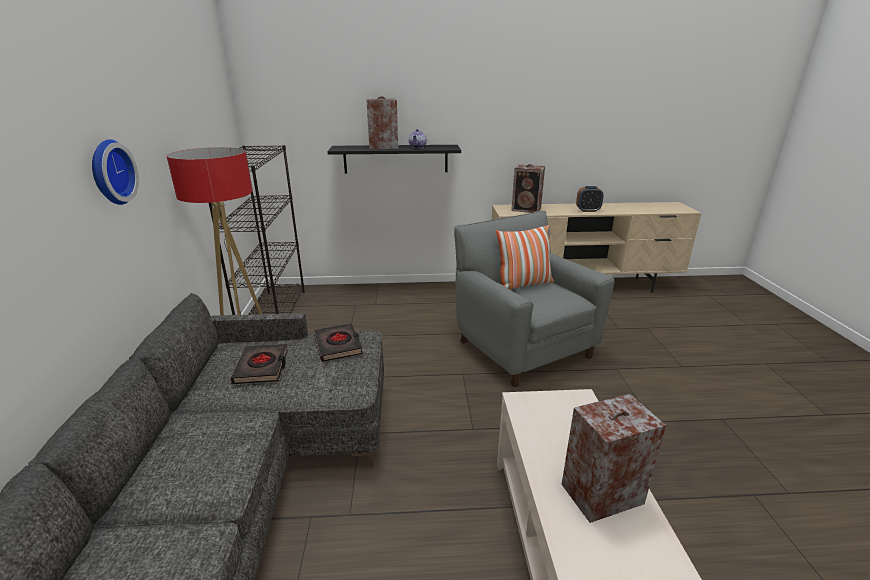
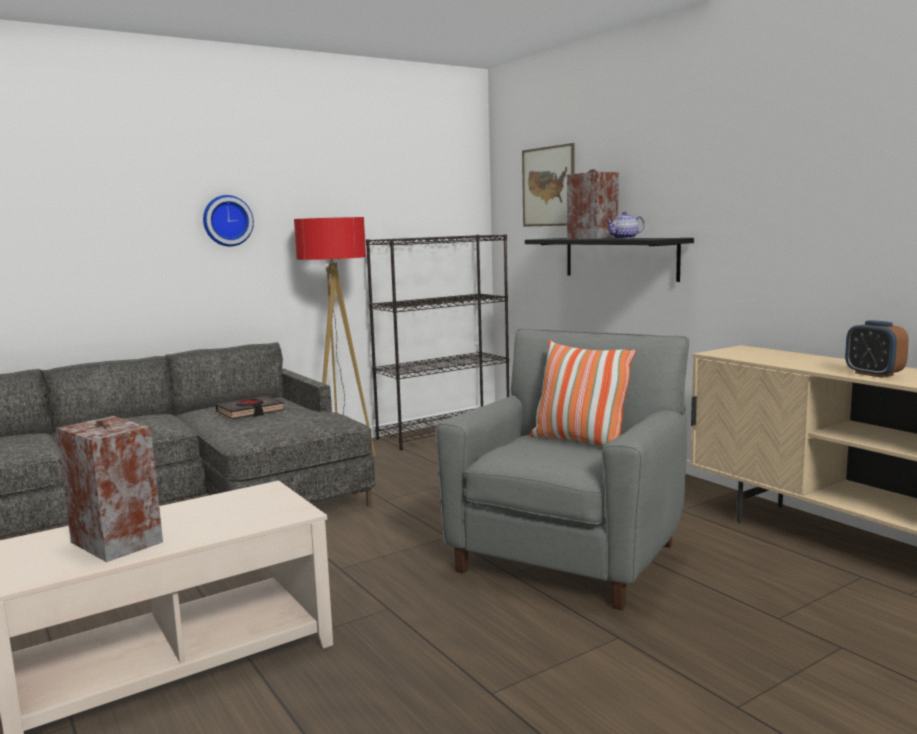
camera: 60 degrees right, 15 degrees down
(316, 104) = (548, 186): none -> picture
(338, 345) = (312, 420): black book -> none
(527, 209) = (767, 356): speaker -> none

